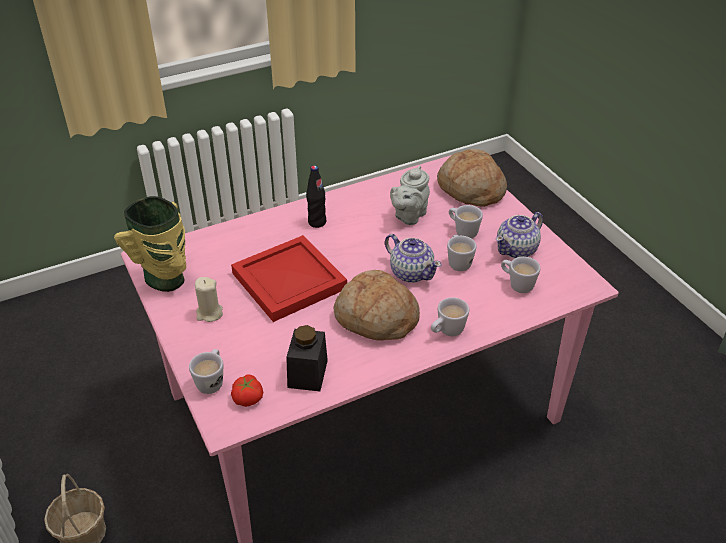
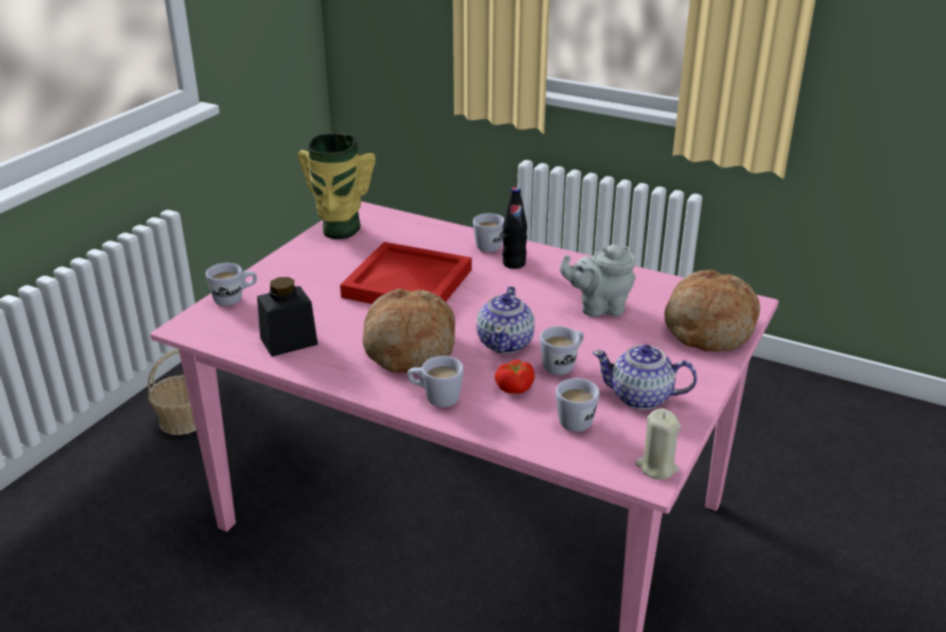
camera: 55 degrees right, 10 degrees down
(209, 313) = (318, 265): beige candle -> beige candle (656, 467)
(248, 398) = (229, 324): tomato -> tomato (515, 388)
(462, 231) = (621, 349): white mug -> white mug (489, 245)

